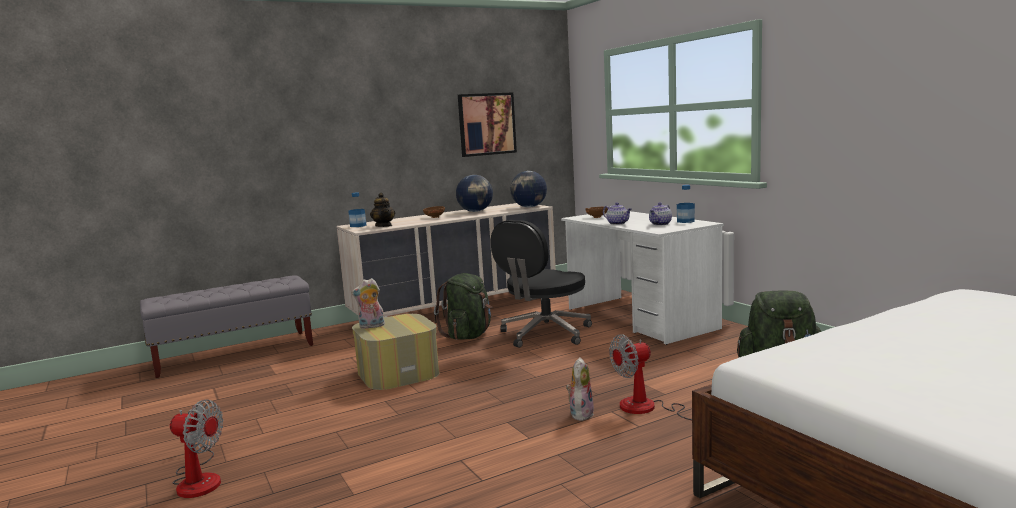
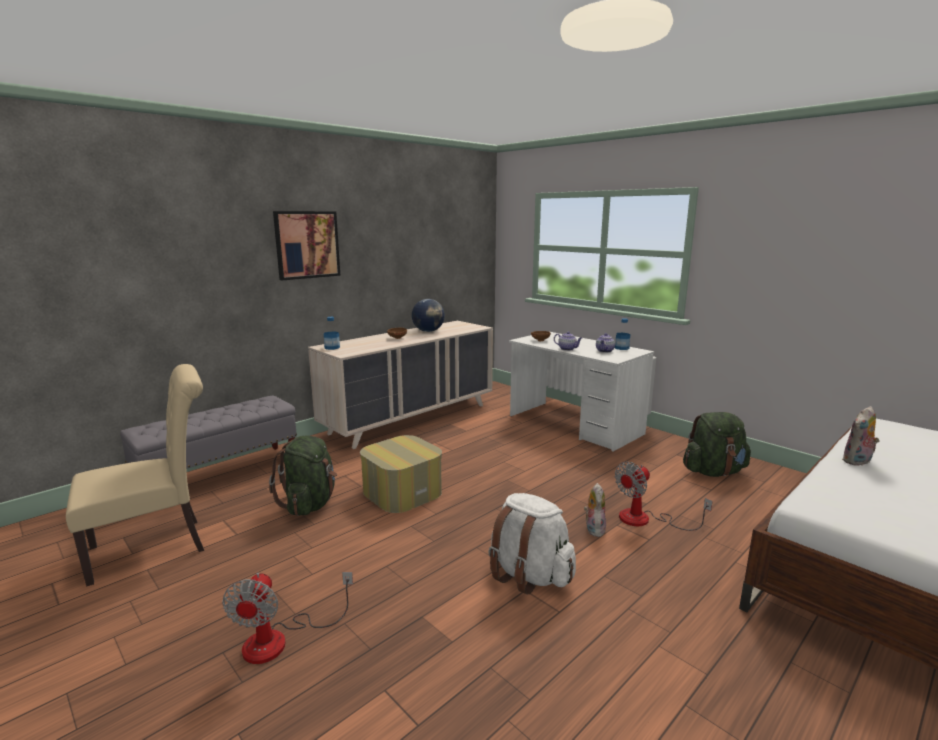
camera: 15 degrees left, 5 degrees up
(143, 405) = (156, 547): none -> beige chair
(199, 479) = (280, 640): fan -> fan turned 90 degrees clockwise
(371, 326) = (379, 452): plush toy -> plush toy (857, 462)
(384, 226) = (359, 349): teapot -> none
(468, 336) = (440, 447): green backpack -> green backpack (309, 504)
(474, 448) = (529, 575): none -> white backpack
(486, 124) = (433, 251): picture -> picture (307, 245)
(529, 207) = (473, 327): globe -> none
(544, 334) = (506, 443): black office chair -> none

